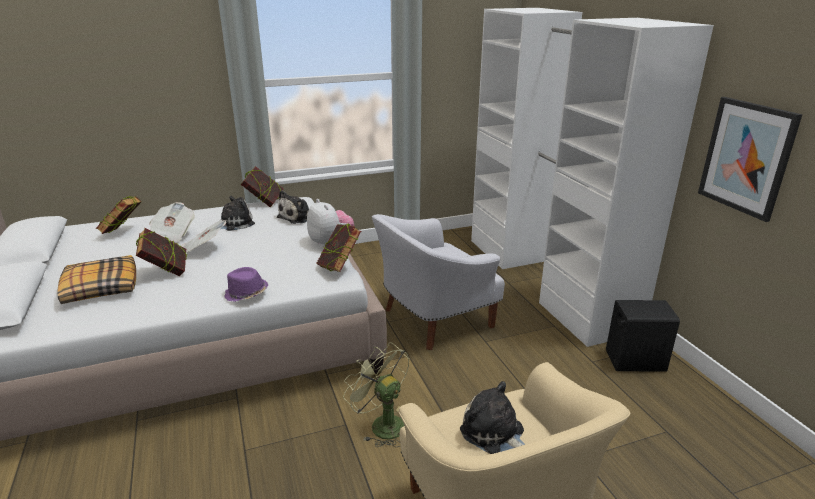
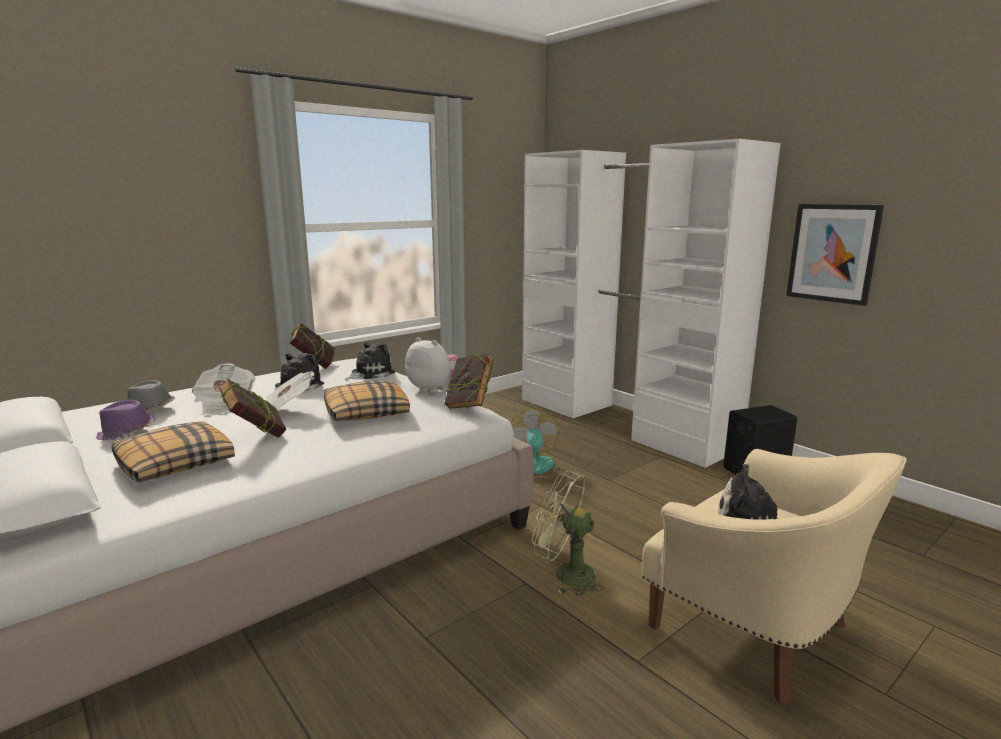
camera: 20 degrees left, 10 degrees down
(123, 233) = (150, 410): book -> grey hat
(246, 294) = (385, 441): purple hat -> purple hat (127, 433)
(257, 260) = (365, 412): none -> pillow
(298, 217) = (370, 373): plush toy -> plush toy turned 150 degrees counterclockwise
(432, 319) = (540, 470): white armchair -> fan

